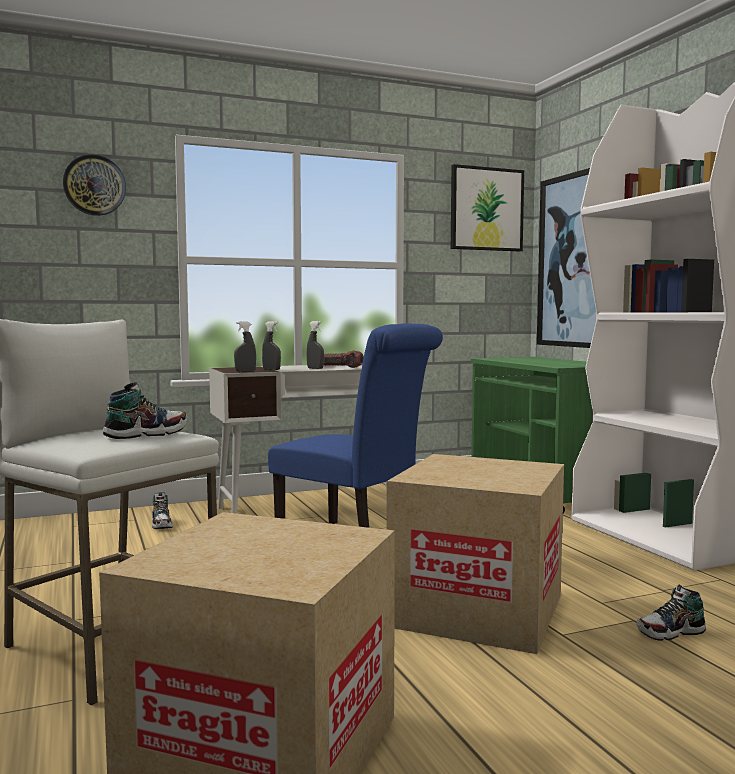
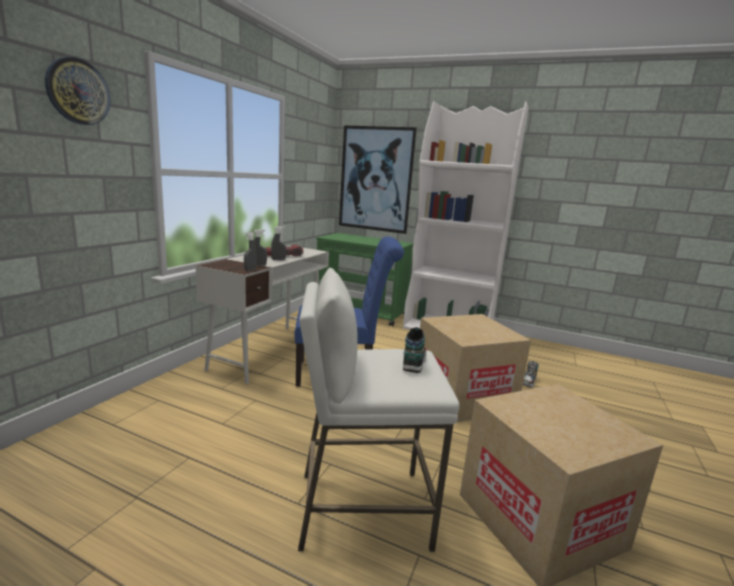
camera: 45 degrees left, 10 degrees up
(162, 524) = (191, 398): shoe -> none
(486, 209) = (317, 139): picture -> none

